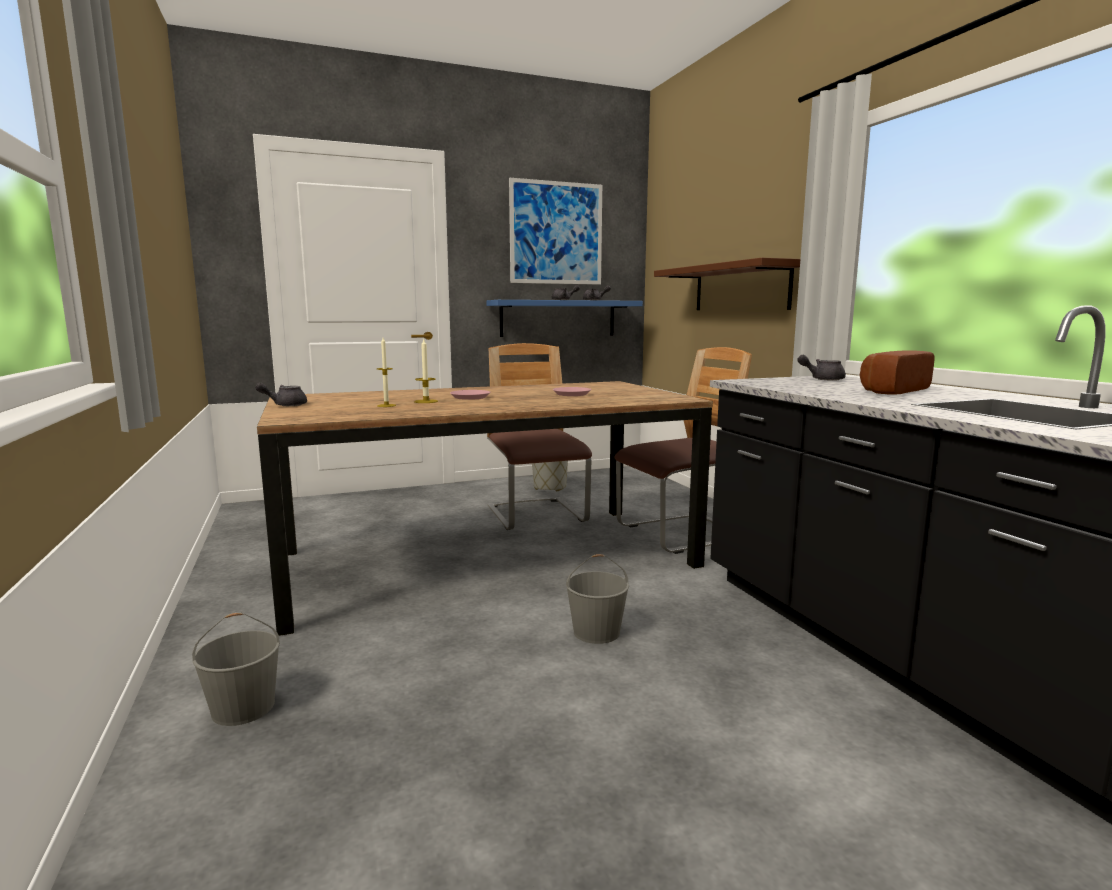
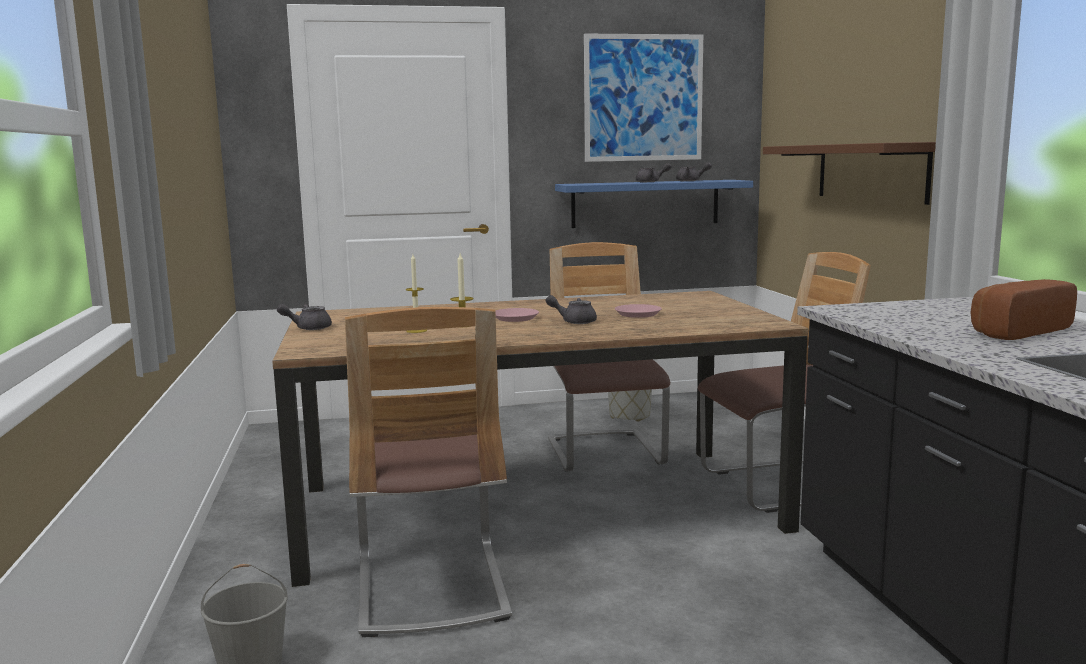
camera: 10 degrees right, 0 degrees up
(407, 628) = (430, 587): none -> chair
(597, 631) = (645, 606): grey bucket -> none
(822, 379) = (945, 306): grey teapot -> grey teapot (574, 321)

